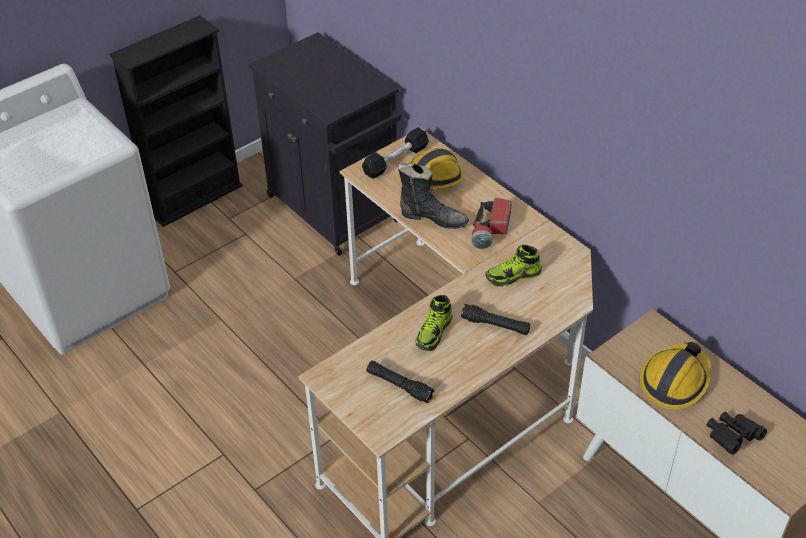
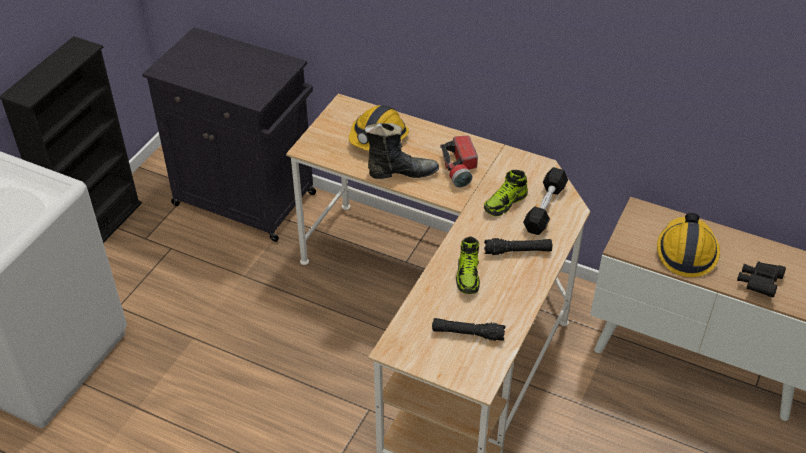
camera: 25 degrees left, 0 degrees up
(396, 160) = (334, 129): black dumbbell -> black dumbbell (545, 208)

